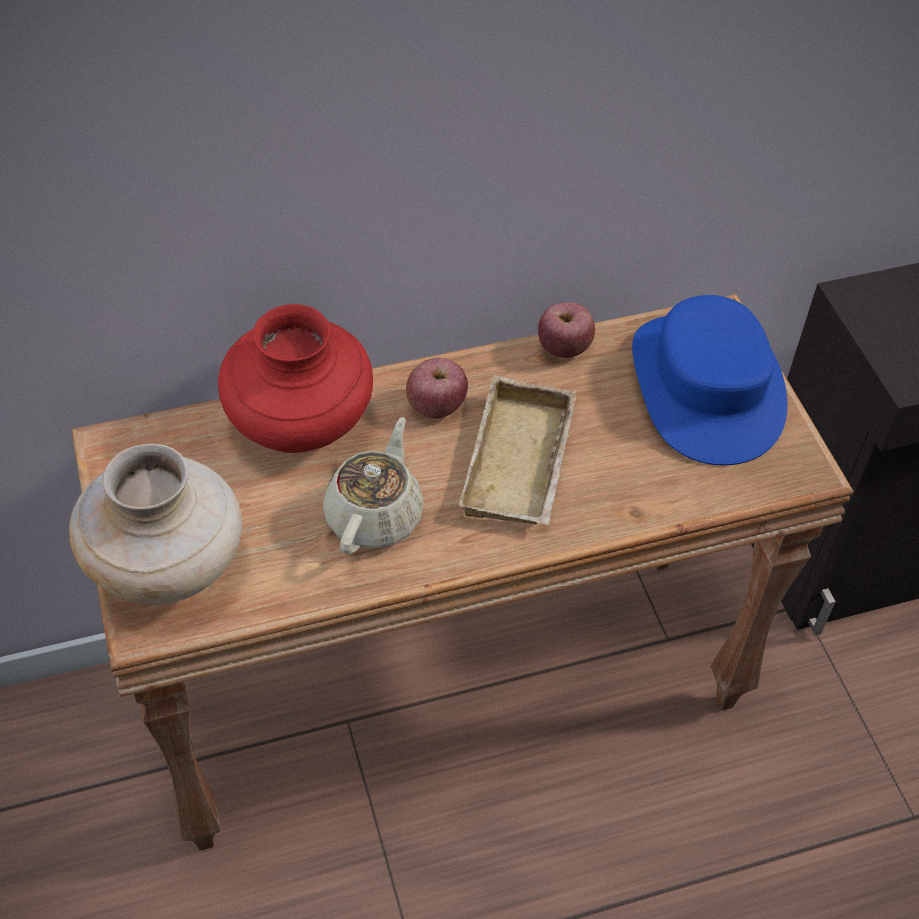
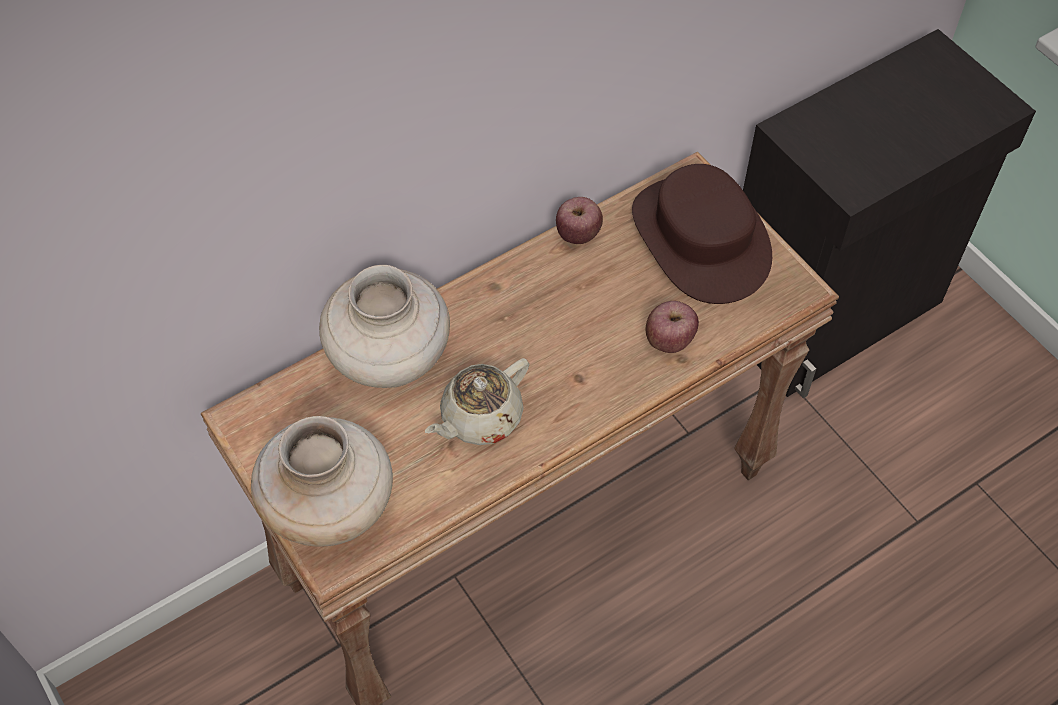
camera: 15 degrees left, 5 degrees up
(299, 424) = (389, 358): red vase -> beige vase
(375, 515) = (480, 418): beige teapot -> beige teapot turned 135 degrees counterclockwise
(436, 406) = (494, 312): apple -> apple (669, 340)
(522, 464) = (580, 343): beige tray -> none
(706, 387) = (701, 239): blue hat -> brown hat

